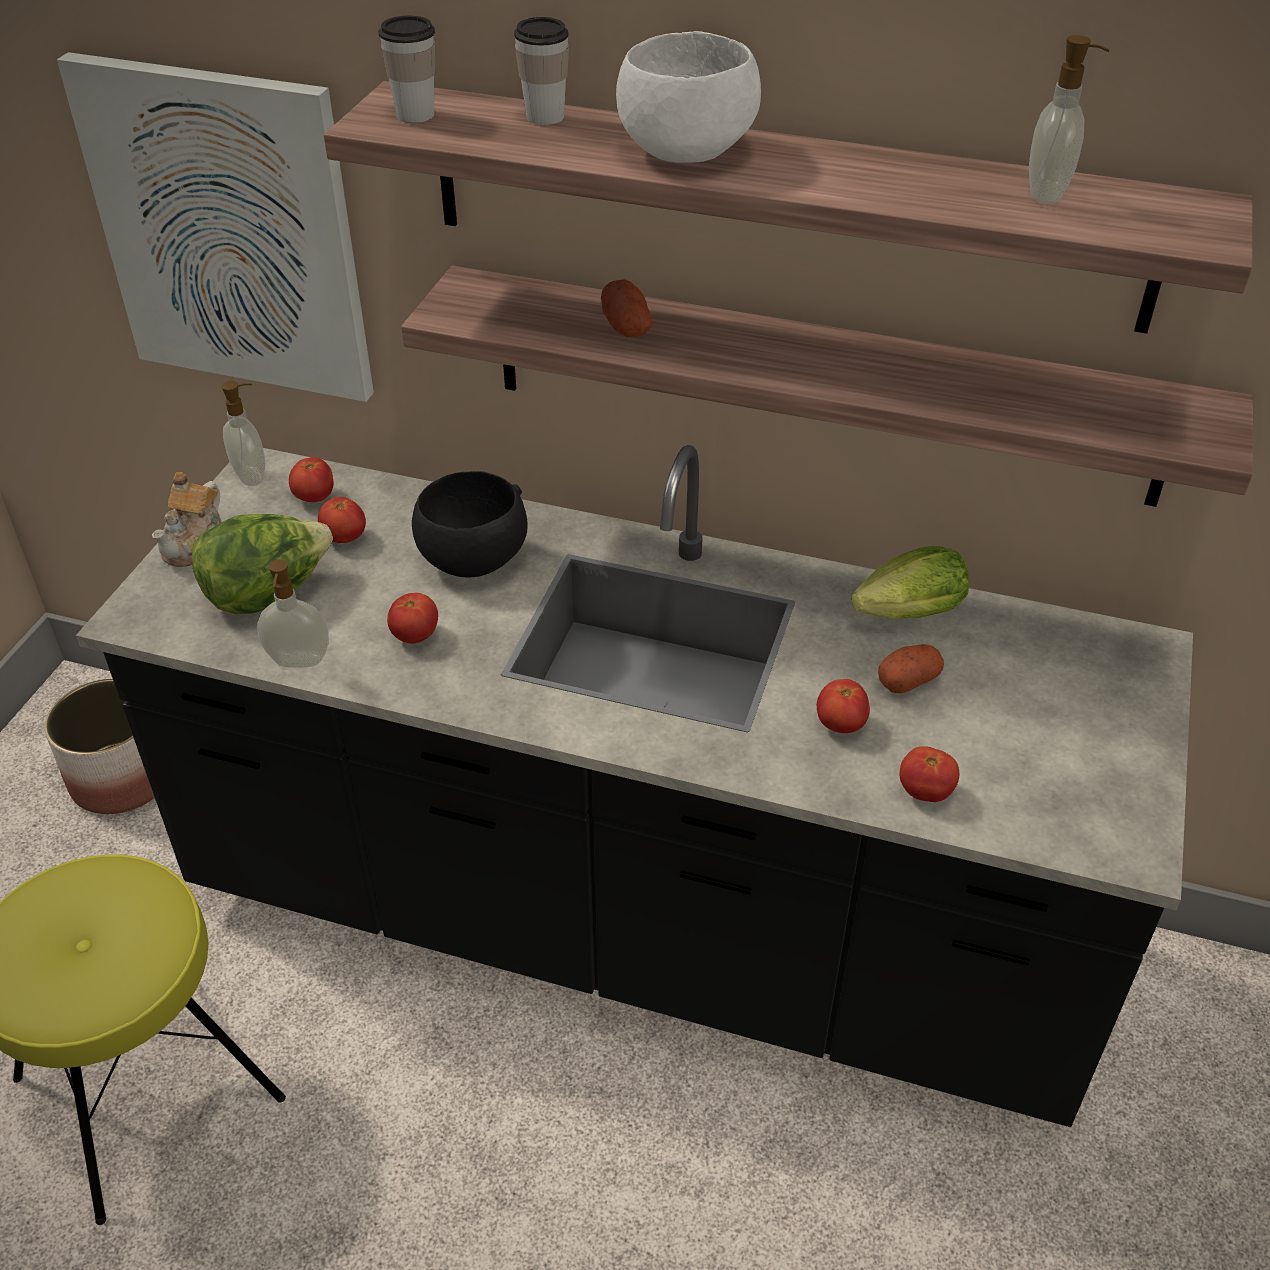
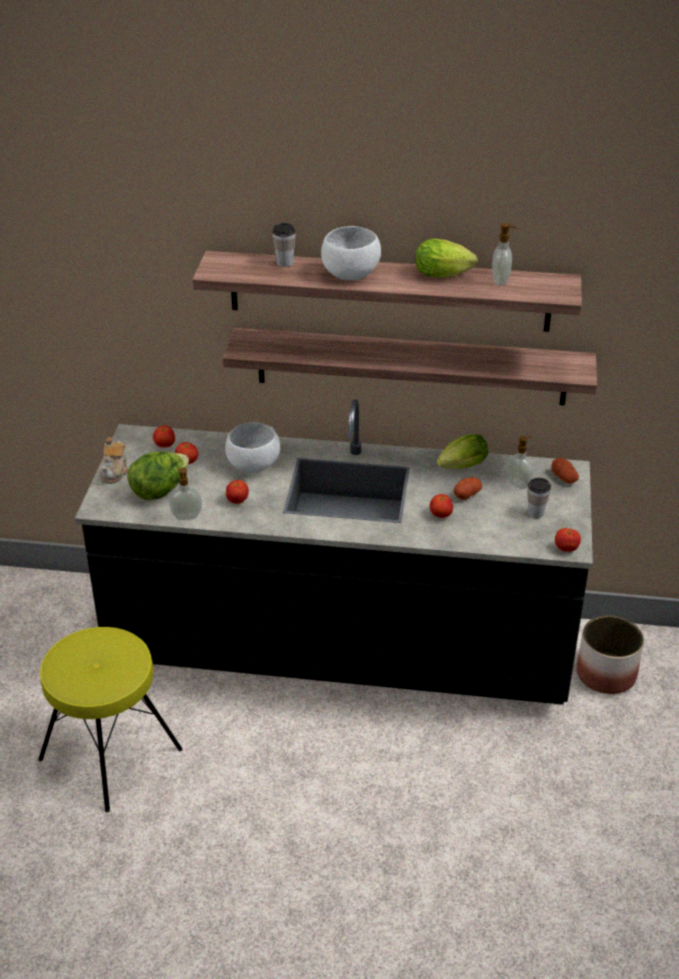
camera: 10 degrees left, 5 degrees down
(122, 777) = (41, 618): planter -> planter (605, 673)
(229, 231) = (120, 320): picture -> none
(252, 476) = (129, 438): soap dispenser -> soap dispenser (519, 484)
(415, 115) = (228, 266): cup -> cup (536, 513)
(471, 561) = (252, 466): black bowl -> white bowl
(626, 327) = (324, 348): potato -> potato (564, 477)
(913, 171) = (445, 275): none -> lettuce
(925, 792) = (482, 536): tomato -> tomato (566, 549)

